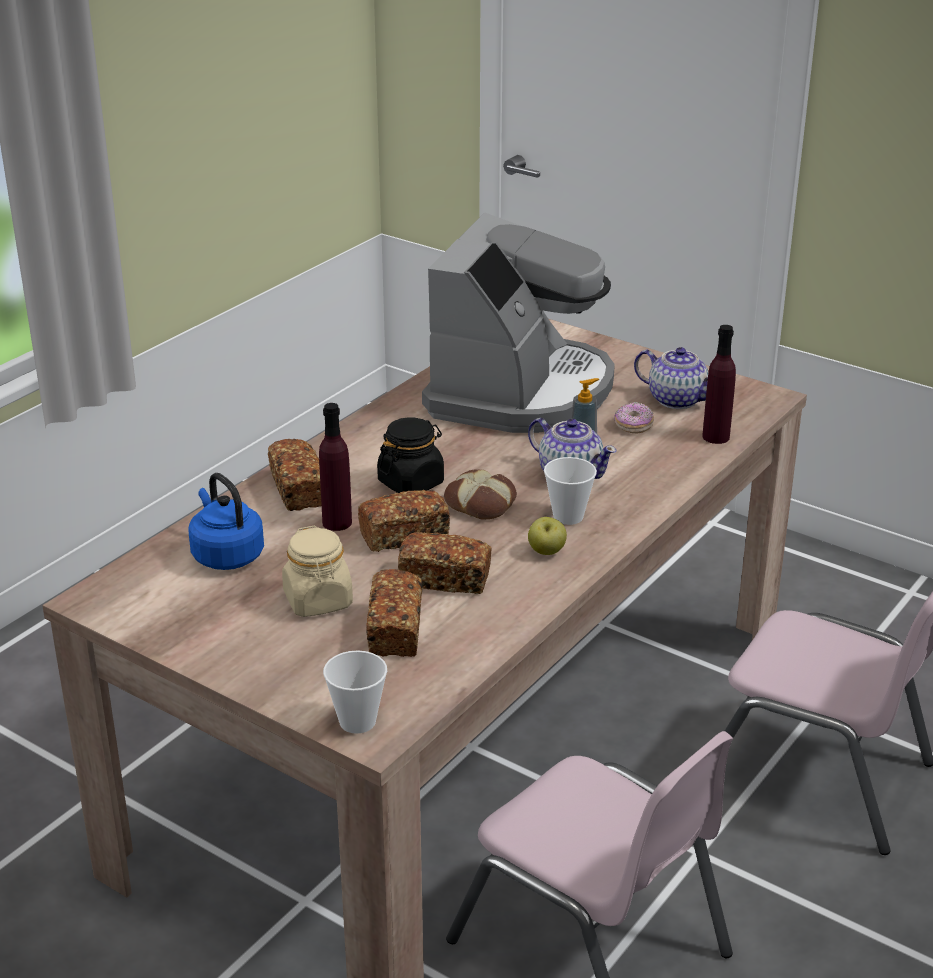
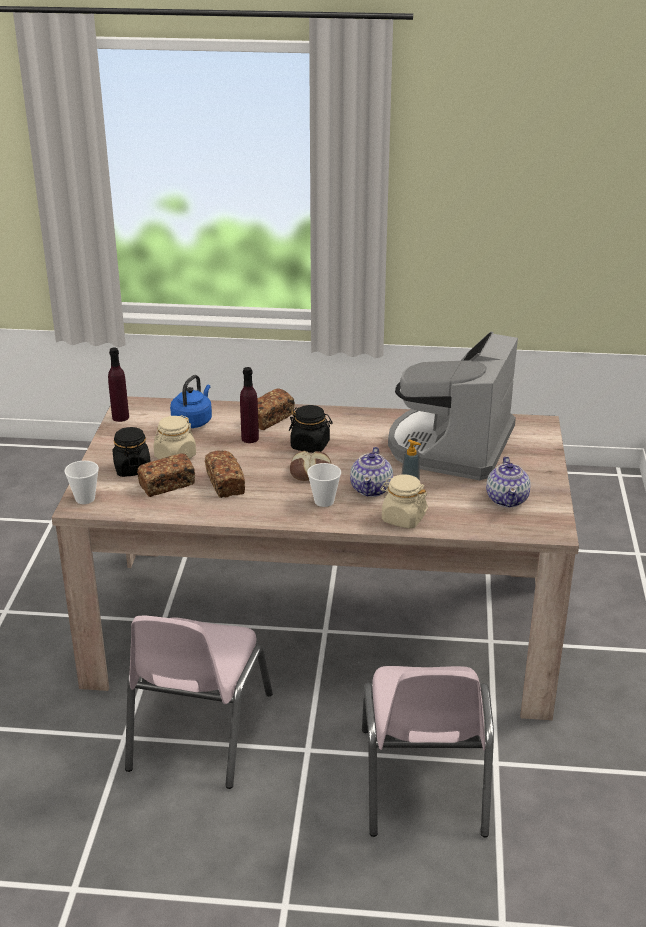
camera: 60 degrees right, 0 degrees up
(310, 650) = (132, 468): none -> black jar
(404, 535) = (256, 460): bread -> none
(521, 392) = (451, 446): coffee machine -> coffee machine turned 120 degrees clockwise
(546, 552) = (280, 505): apple -> none
(633, 426) = (454, 493): donut -> none
(661, 476) = (403, 518): none -> beige jar
(716, 437) = (474, 525): purple bottle -> purple bottle (120, 417)

